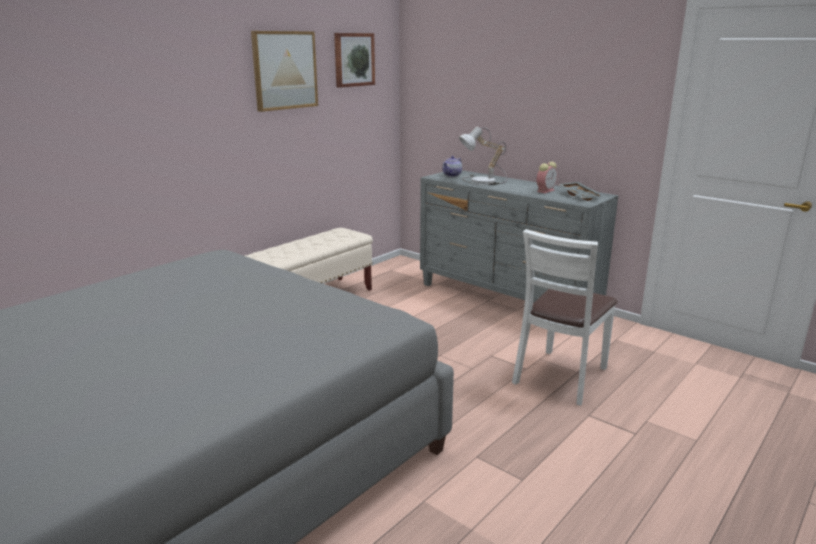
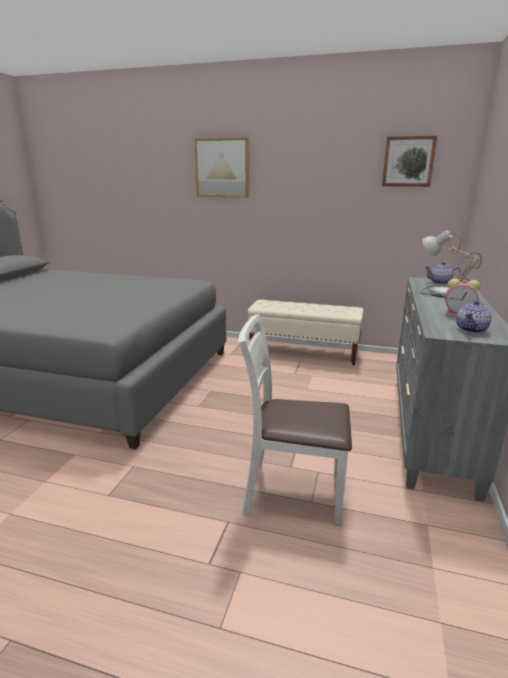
camera: 65 degrees right, 0 degrees up
(284, 70) = (326, 169): picture -> picture (222, 168)
(580, 196) = (471, 329): grey tray -> teapot

